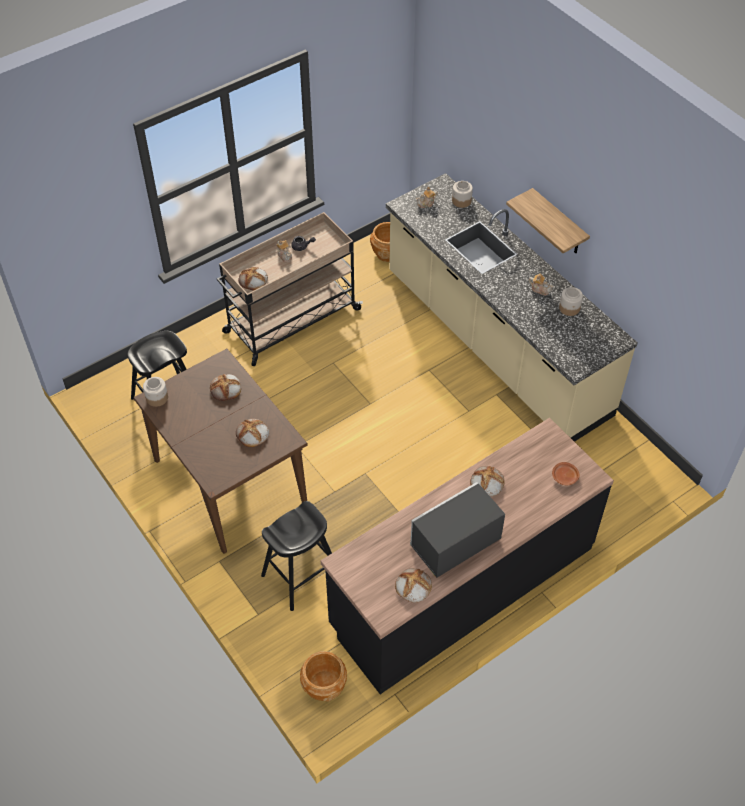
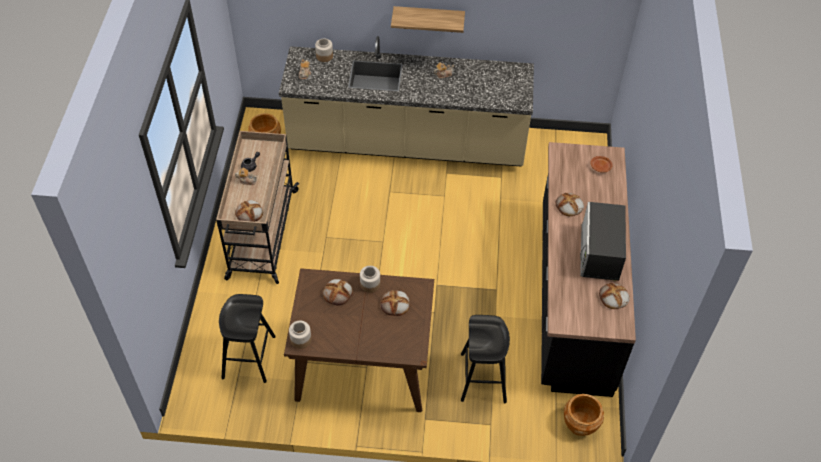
camera: 50 degrees left, 0 degrees up
(569, 308) = (474, 72): jar -> jar (370, 284)

